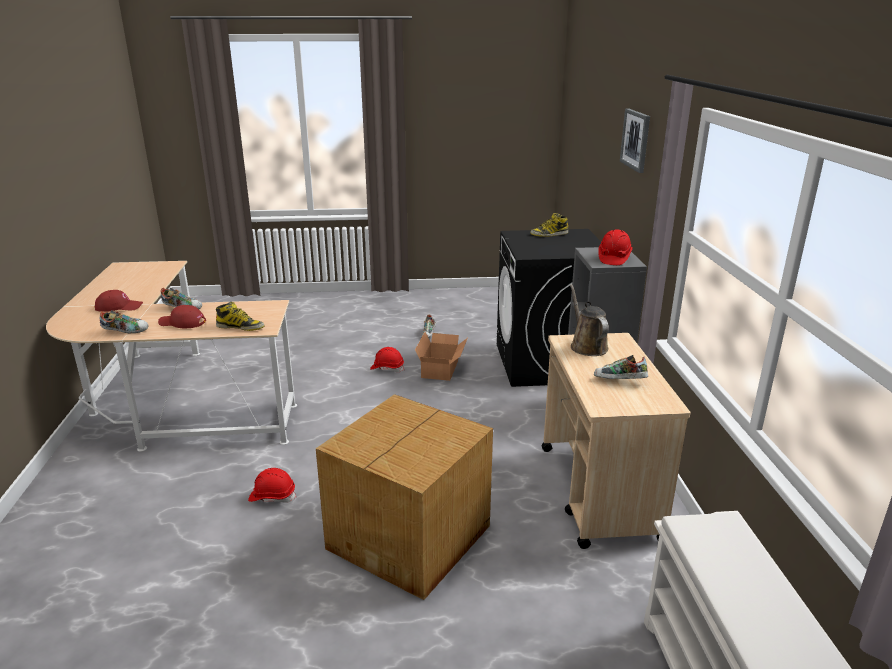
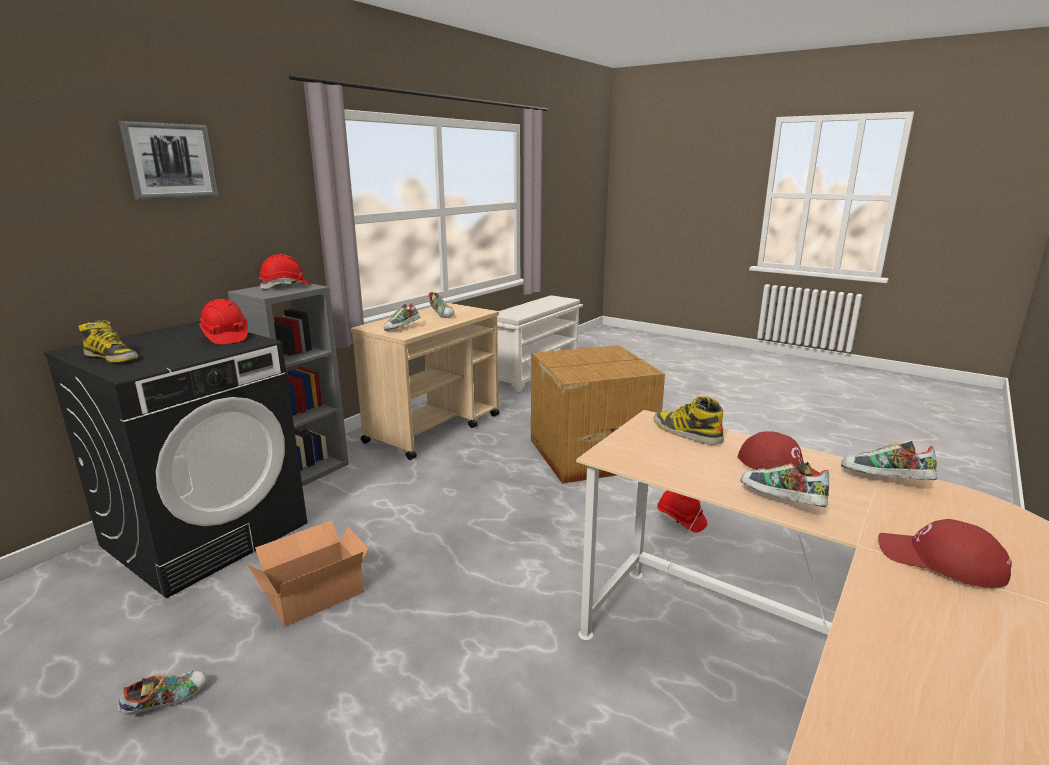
camera: 140 degrees left, 5 degrees down
(387, 368) = (372, 641): red hard hat -> red hard hat (225, 337)
(587, 346) = (402, 329): brown watering can -> shoe

